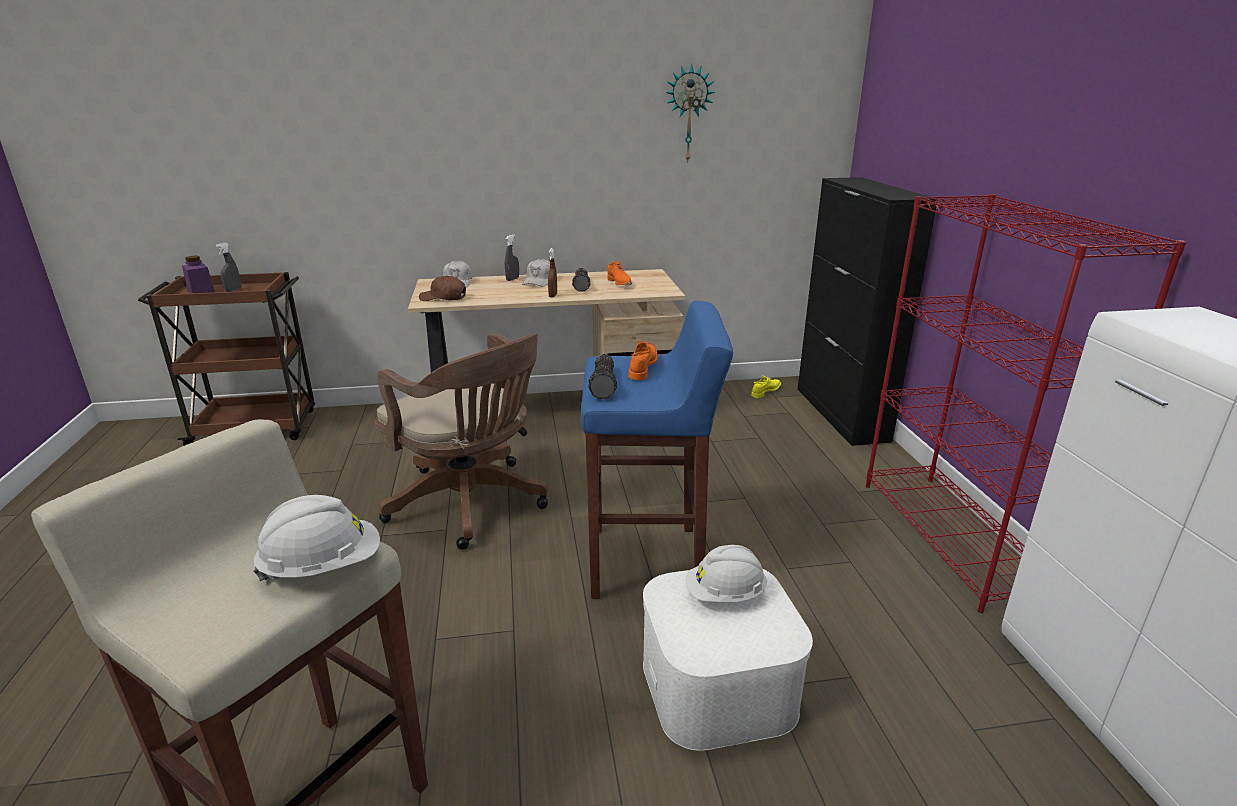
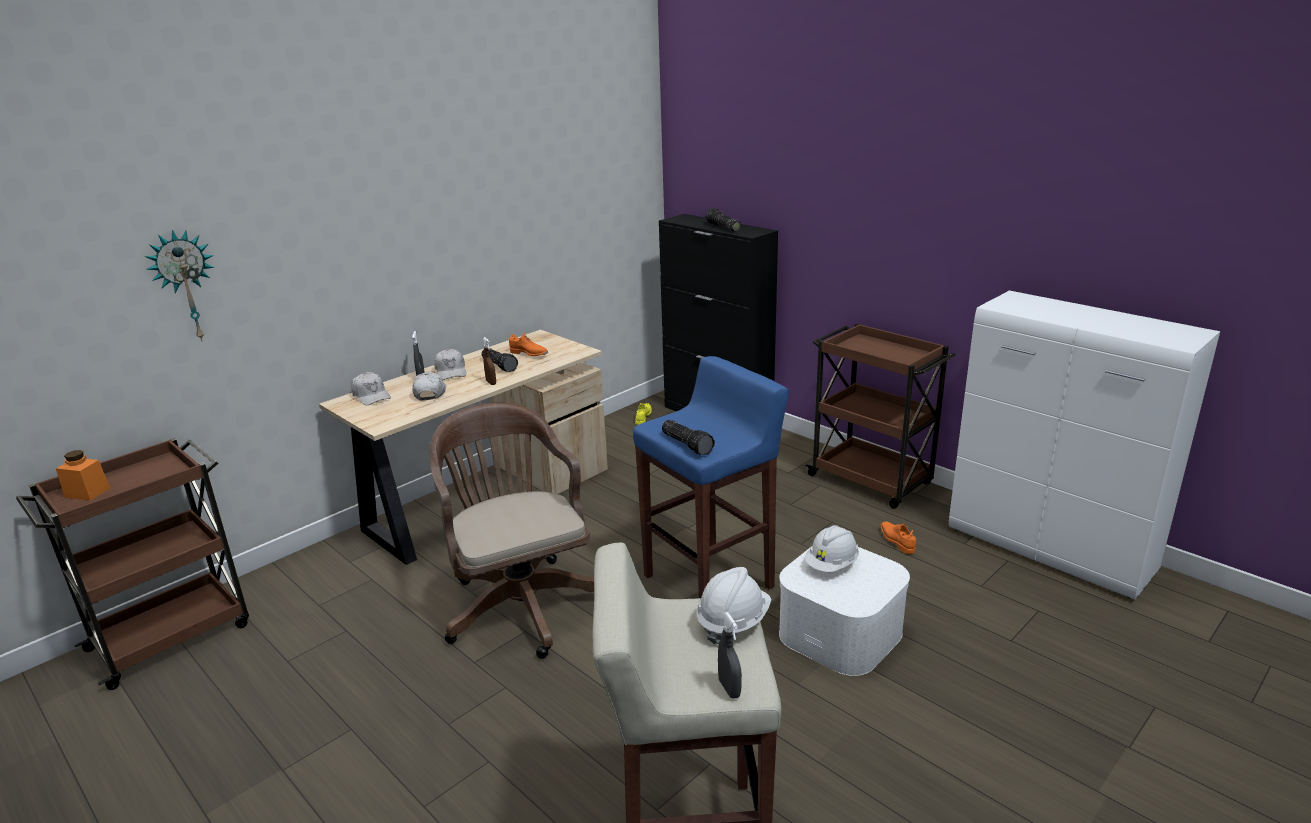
camera: 35 degrees left, 0 degrees up
(201, 291) = (87, 492): purple jar -> orange jar
(233, 290) = (129, 478): grey spray bottle -> grey spray bottle (729, 688)
(443, 298) = (390, 415): brown cap -> none
(472, 504) = (520, 602): brown office chair -> brown office chair turned 120 degrees counterclockwise
(498, 291) = (430, 393): none -> white cap
(642, 368) = (691, 422): orange shoe -> orange shoe (896, 541)
(688, 114) = (541, 182): wall clock -> wall clock (185, 286)
(876, 189) = (722, 227): none -> flashlight
(953, 538) = (872, 480): red bookcase -> brown cart

